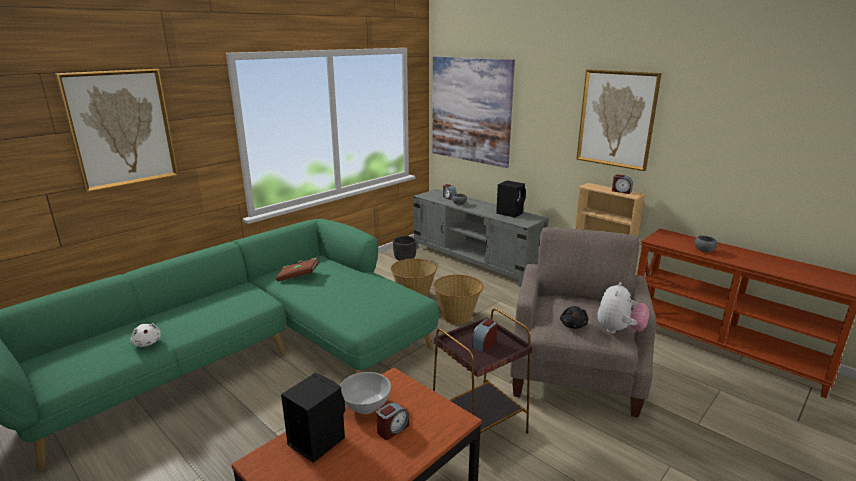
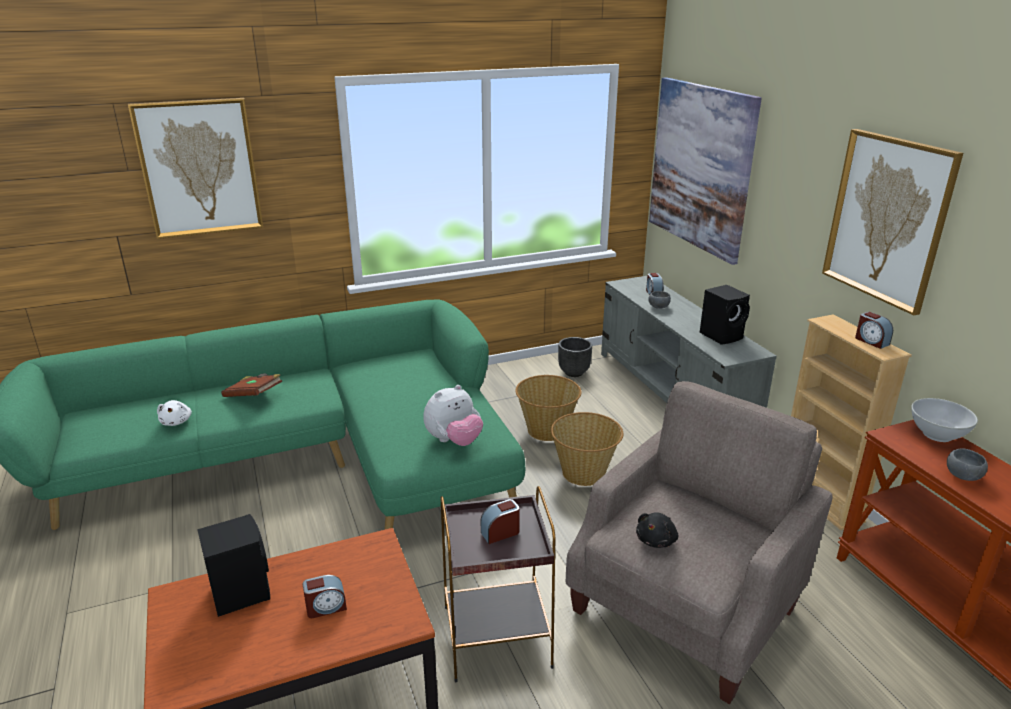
camera: 25 degrees right, 5 degrees up
(298, 277) = (382, 374): brown book -> brown book (254, 395)
(366, 406) = (321, 568): white bowl -> white bowl (937, 435)
(619, 330) = (720, 569): plush toy -> plush toy (454, 441)

